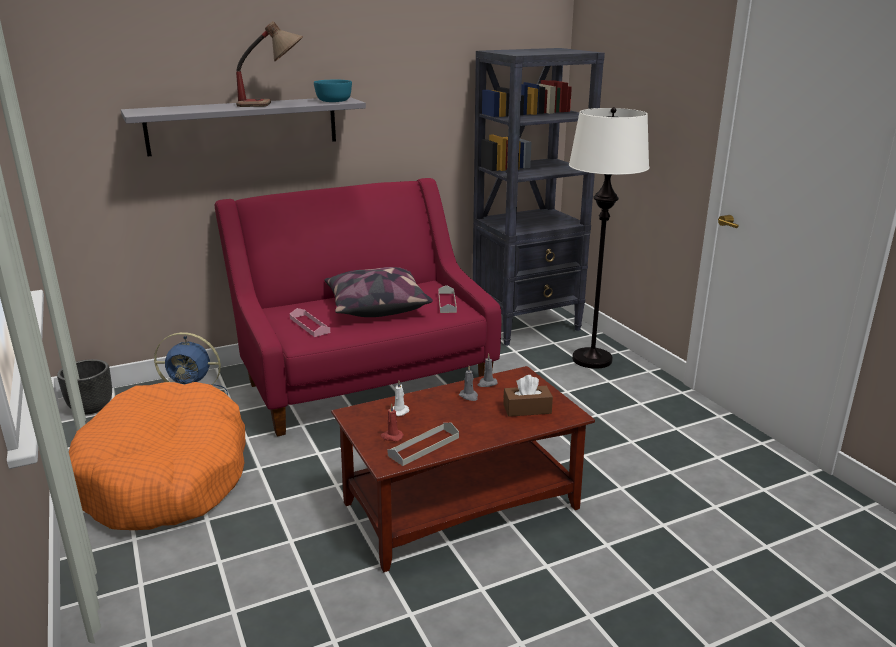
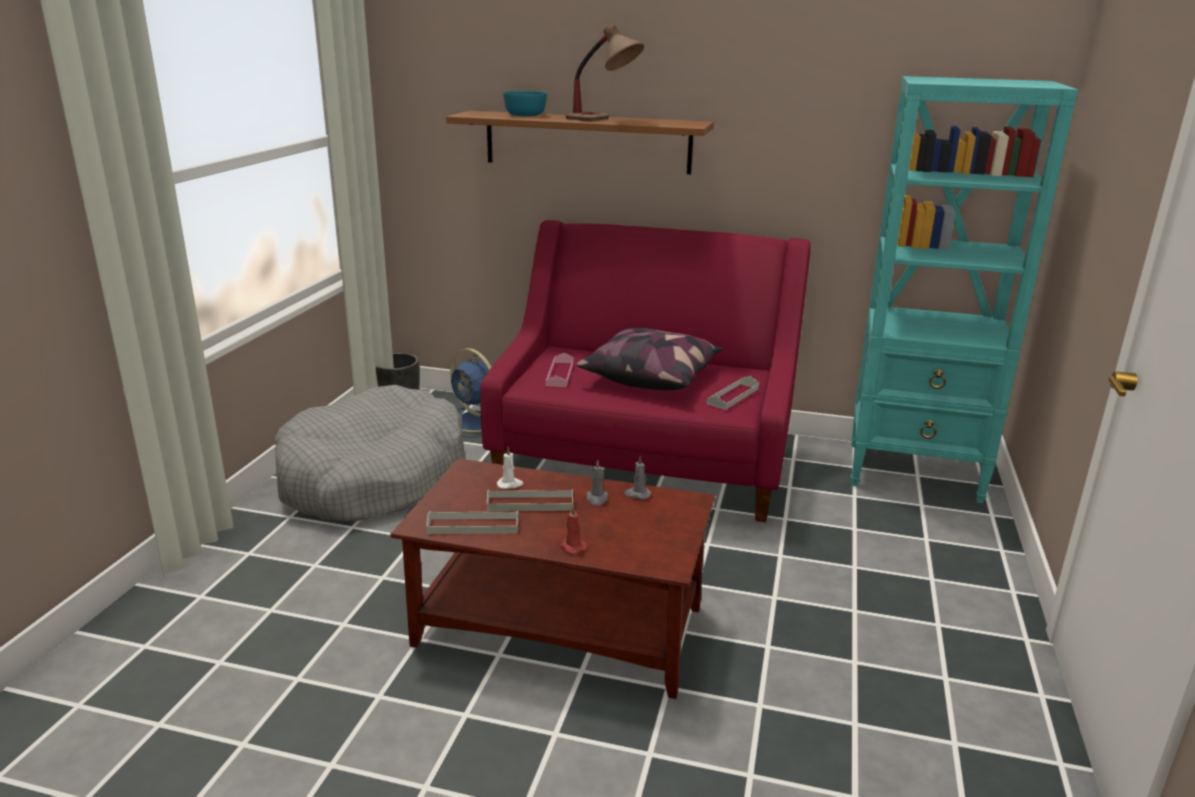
camera: 40 degrees right, 0 degrees up
(166, 476) = (373, 477): orange dog bed -> grey dog bed
(243, 125) = (587, 142): grey shelf -> brown shelf
(334, 101) = (677, 123): turquoise bowl -> turquoise bowl (526, 115)
(391, 436) = (463, 503): red candle -> red candle (572, 547)
(434, 417) = (530, 503): none -> grey tray
(527, 325) = (915, 472): black bookcase -> turquoise bookcase
(527, 409) = (632, 538): brown tissue box -> none
(591, 359) = (946, 544): white floor lamp -> none

